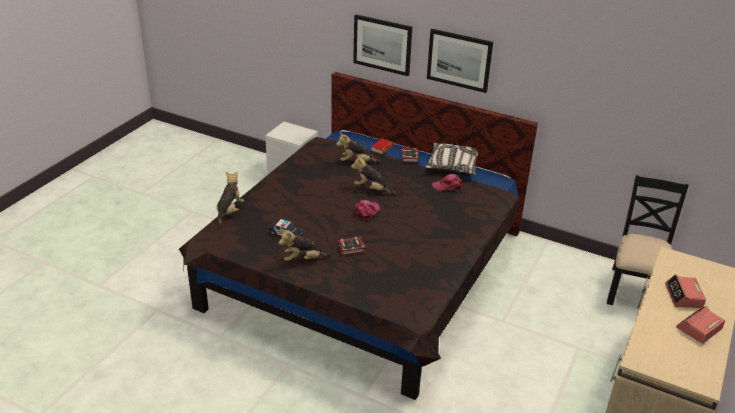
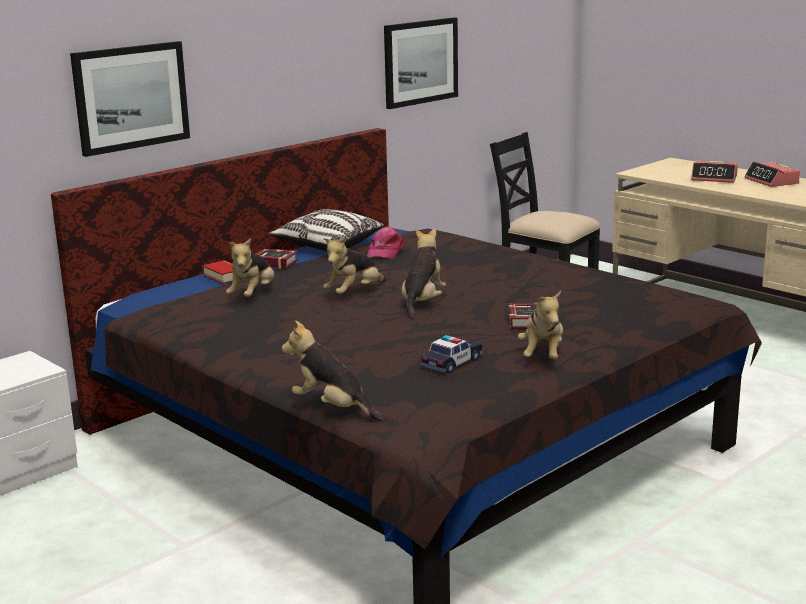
camera: 70 degrees left, 15 degrees down
(366, 212) = (422, 302): pink cap -> plush toy
(459, 60) = (259, 74): picture -> picture (420, 62)

